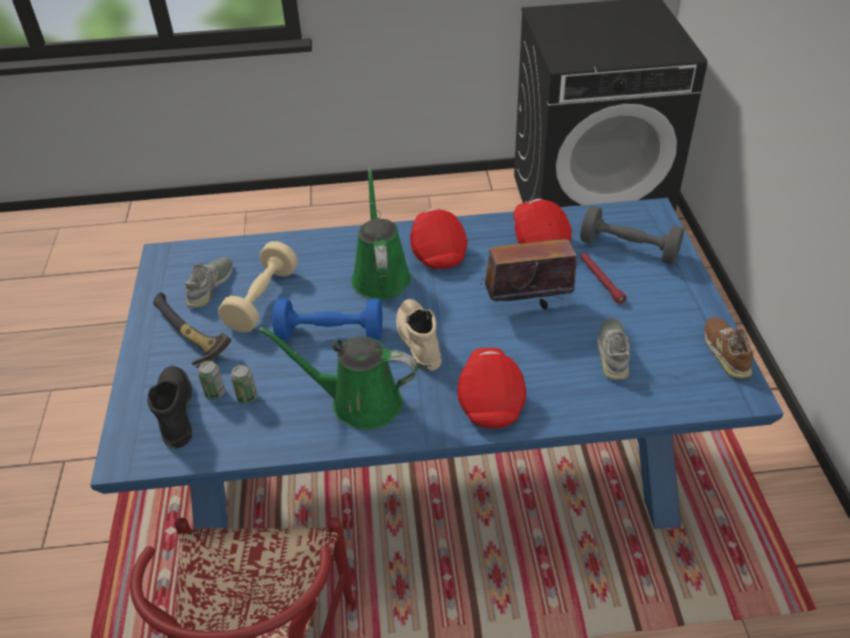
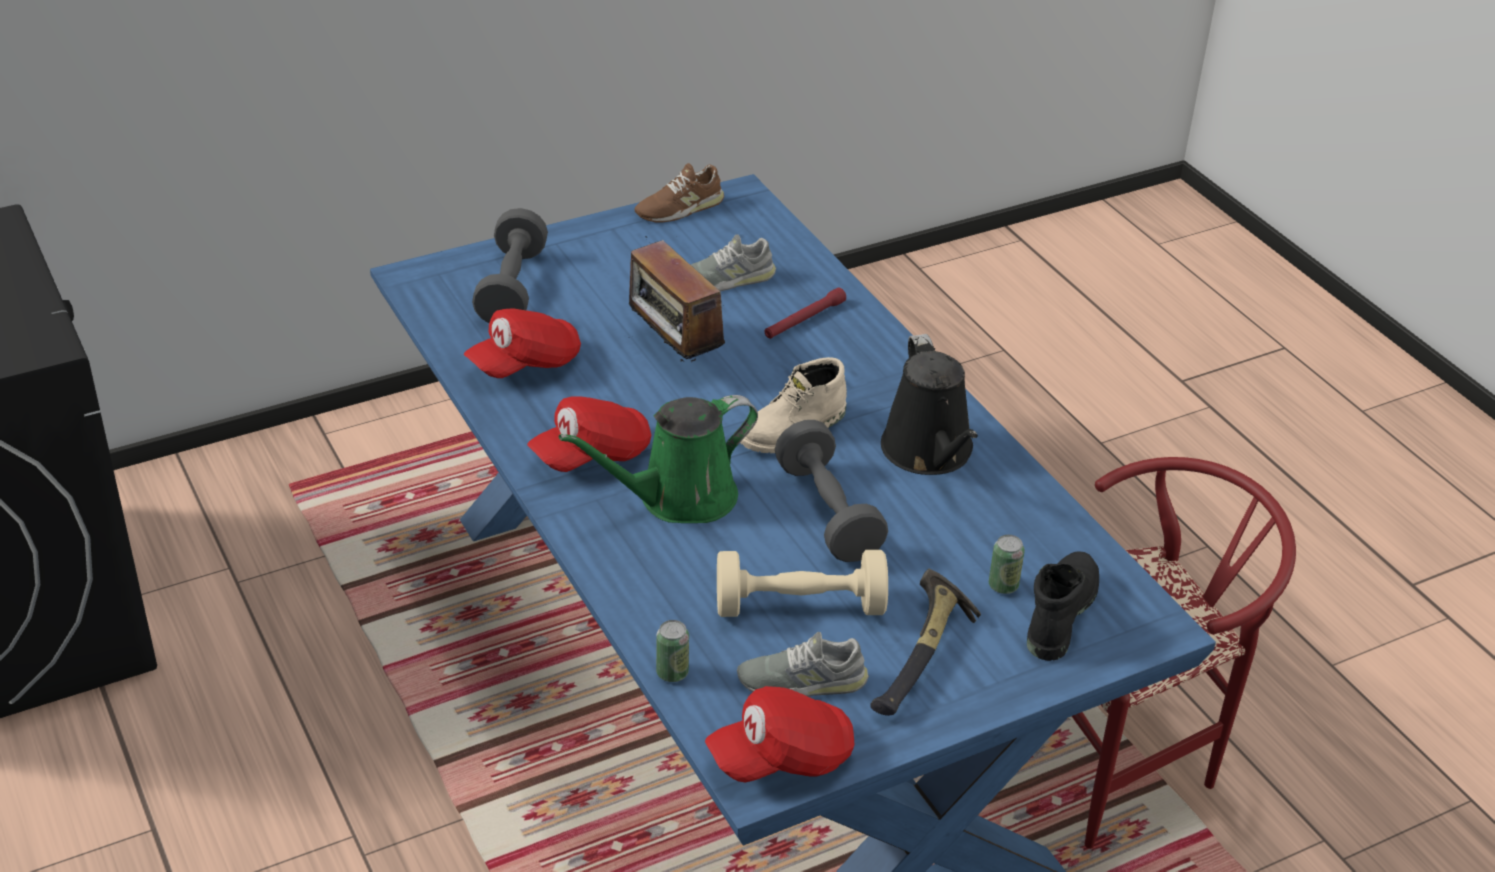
camera: 115 degrees left, 5 degrees down
(174, 411) = (1058, 613): black boot -> black boot turned 150 degrees clockwise
(247, 397) = (988, 552): can -> can (672, 673)
(330, 333) = (828, 512): blue dumbbell -> grey dumbbell
(359, 402) = (930, 453): green watering can -> black watering can
(490, 399) = (856, 354): red cap -> red cap (782, 758)
(601, 281) = (593, 302): red flashlight -> red flashlight (804, 320)

